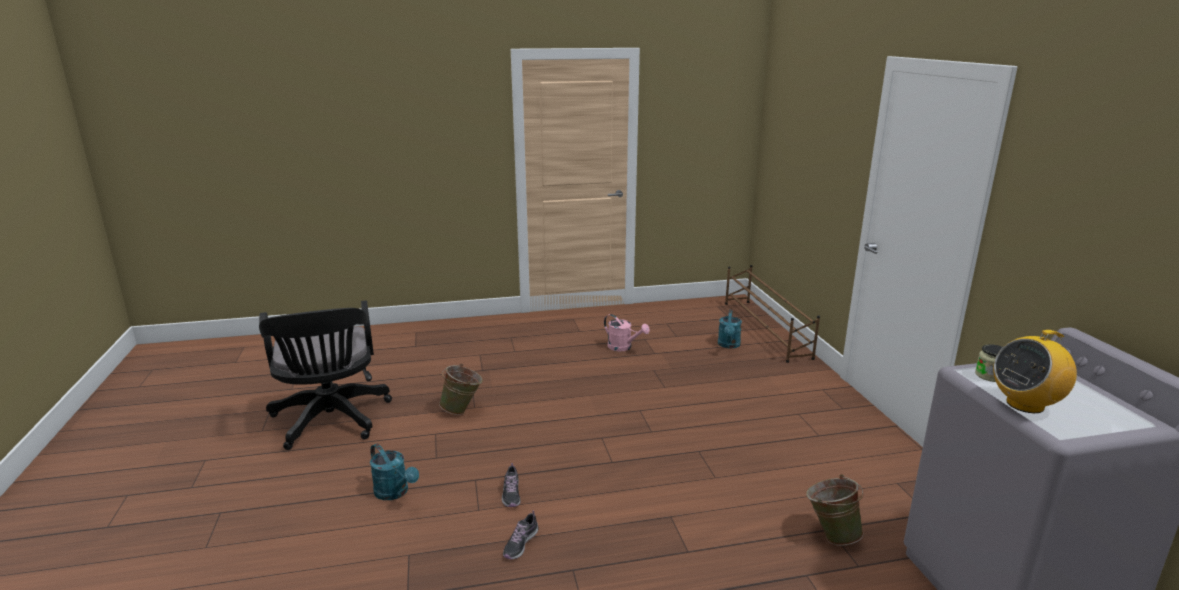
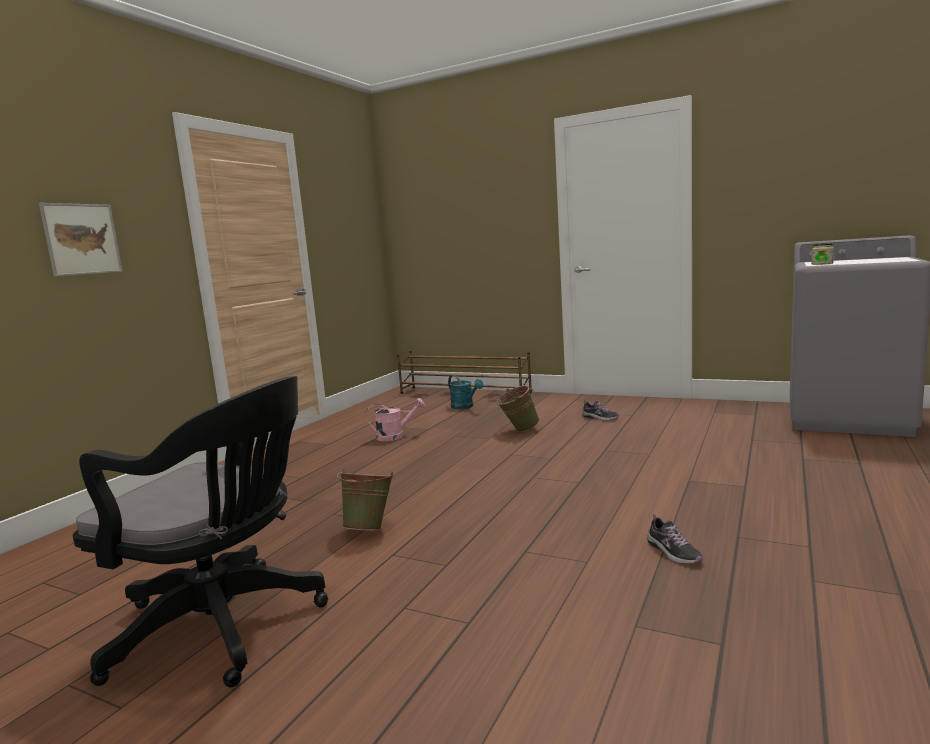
camera: 50 degrees left, 10 degrees down
(395, 493) = (487, 608): turquoise watering can -> none
(425, 148) = (82, 239): none -> picture
(511, 494) = (577, 538): shoe -> shoe (600, 418)
(830, 535) = (759, 441): green bucket -> green bucket (518, 430)
(1025, 404) = (868, 262): radio -> none

